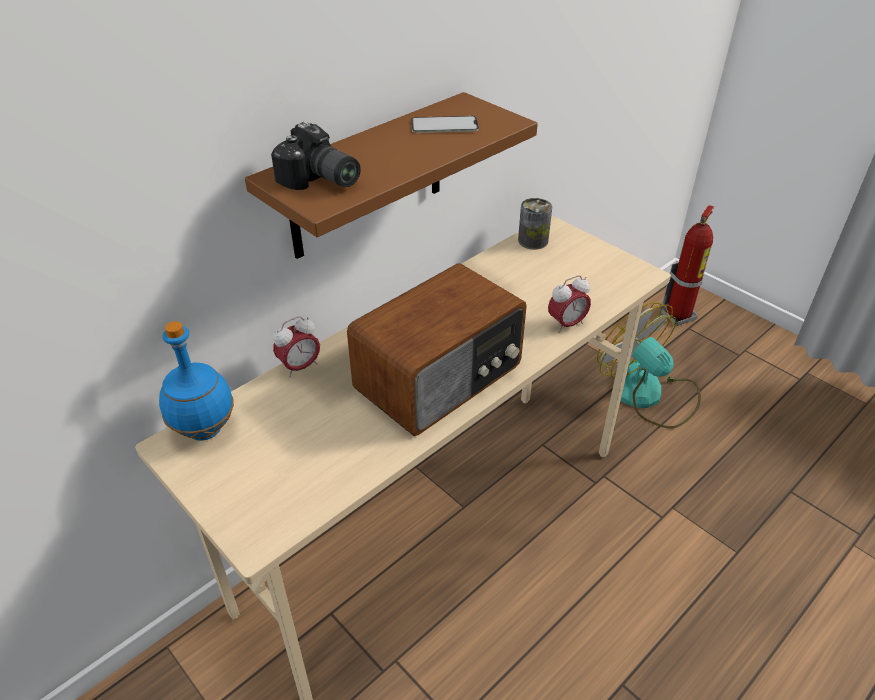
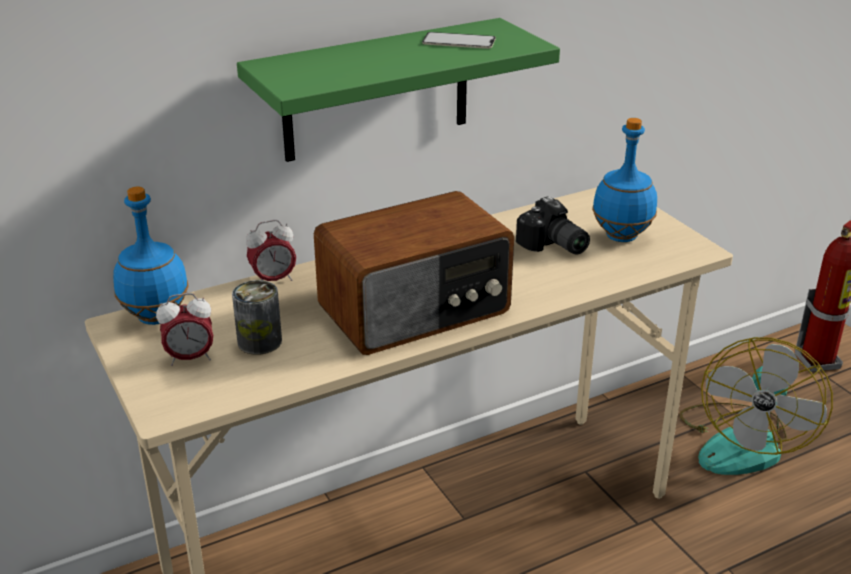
camera: 15 degrees right, 10 degrees down
(319, 181) = (304, 71): camera -> camera (552, 246)
(367, 178) = (376, 90): brown shelf -> green shelf
(533, 241) = (583, 204): can -> can (259, 341)
(566, 324) = (581, 284): alarm clock -> alarm clock (190, 358)
(576, 269) = (620, 236): none -> blue bottle
(648, 395) = (743, 442): fan -> fan turned 135 degrees counterclockwise

